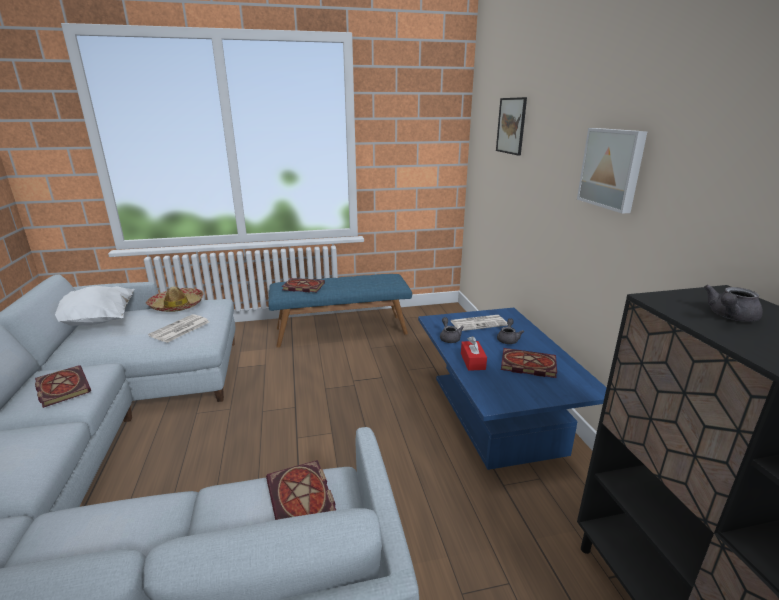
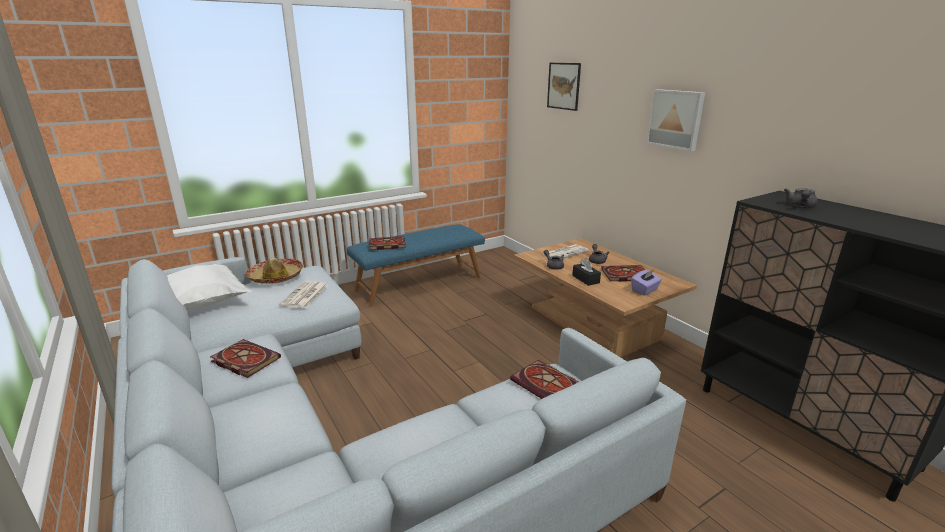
camera: 20 degrees left, 0 degrees up
(472, 361) = (585, 279): red tissue box -> black tissue box
(495, 412) = (593, 322): blue coffee table -> brown coffee table
(536, 391) = (645, 290): none -> purple tissue box

